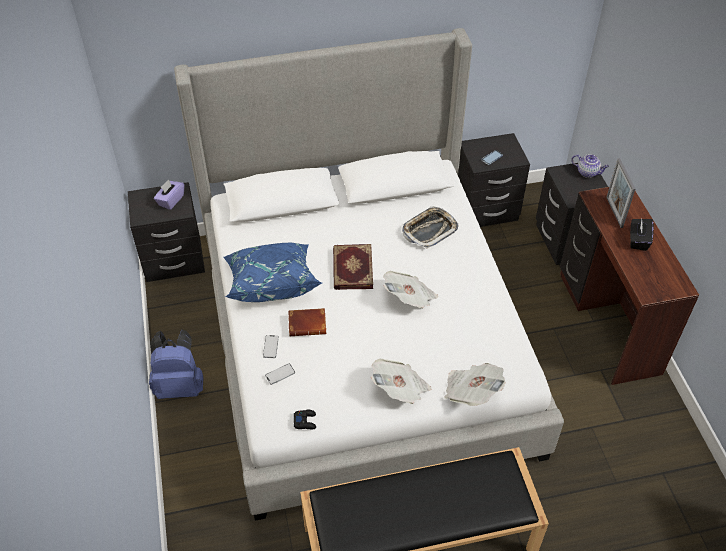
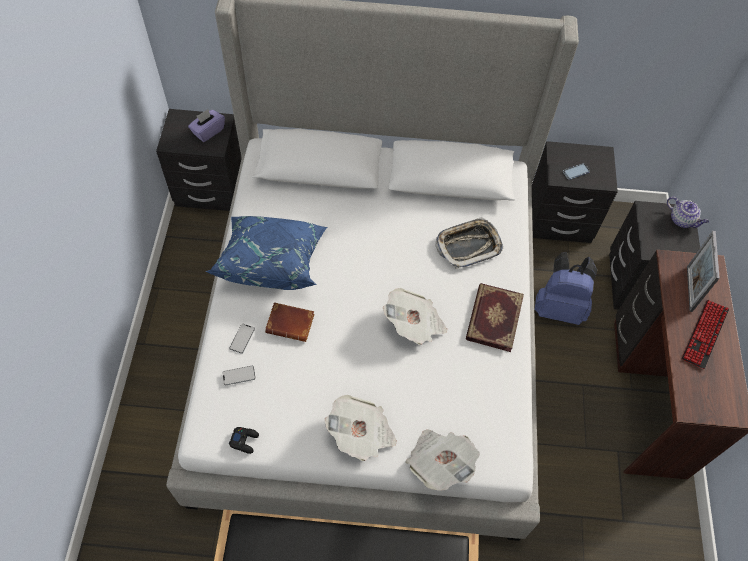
camera: 15 degrees right, 10 degrees up
(180, 386) = (167, 332): blue backpack -> blue backpack (559, 307)
(352, 268) = (364, 269): book -> book (493, 318)
(638, 240) = (704, 334): black tissue box -> keyboard

